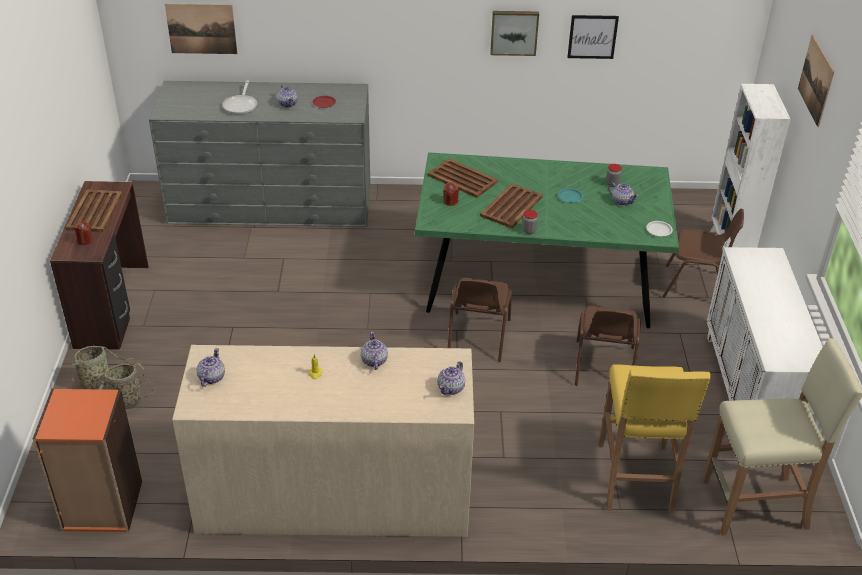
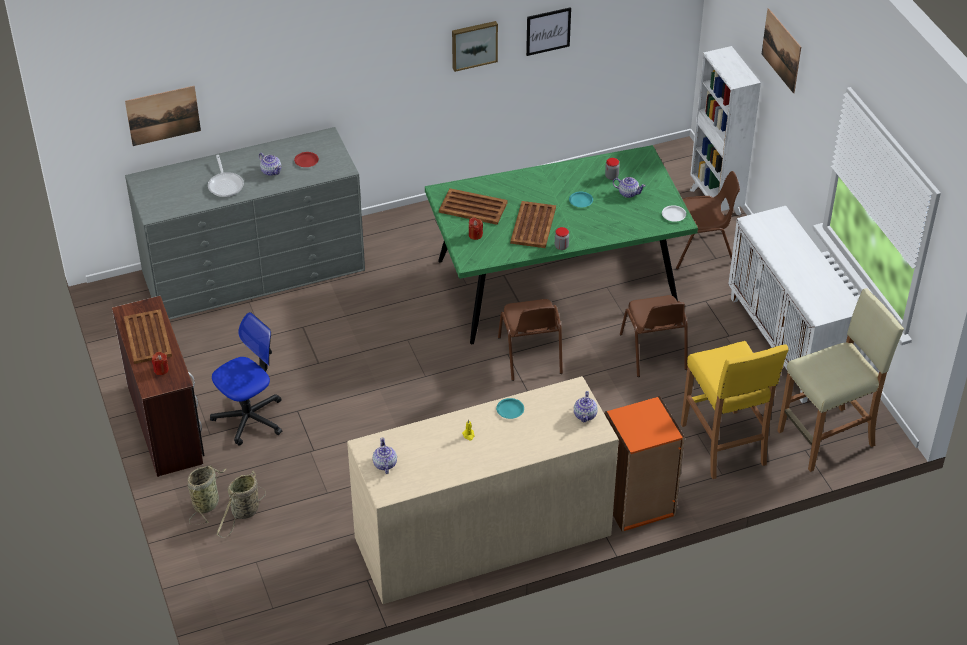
camera: 20 degrees left, 5 degrees up
(102, 506) = (287, 608): orange bookcase -> orange bookcase (637, 503)
(186, 321) = (249, 418): none -> office chair
(374, 361) = (510, 410): teapot -> turquoise plate

